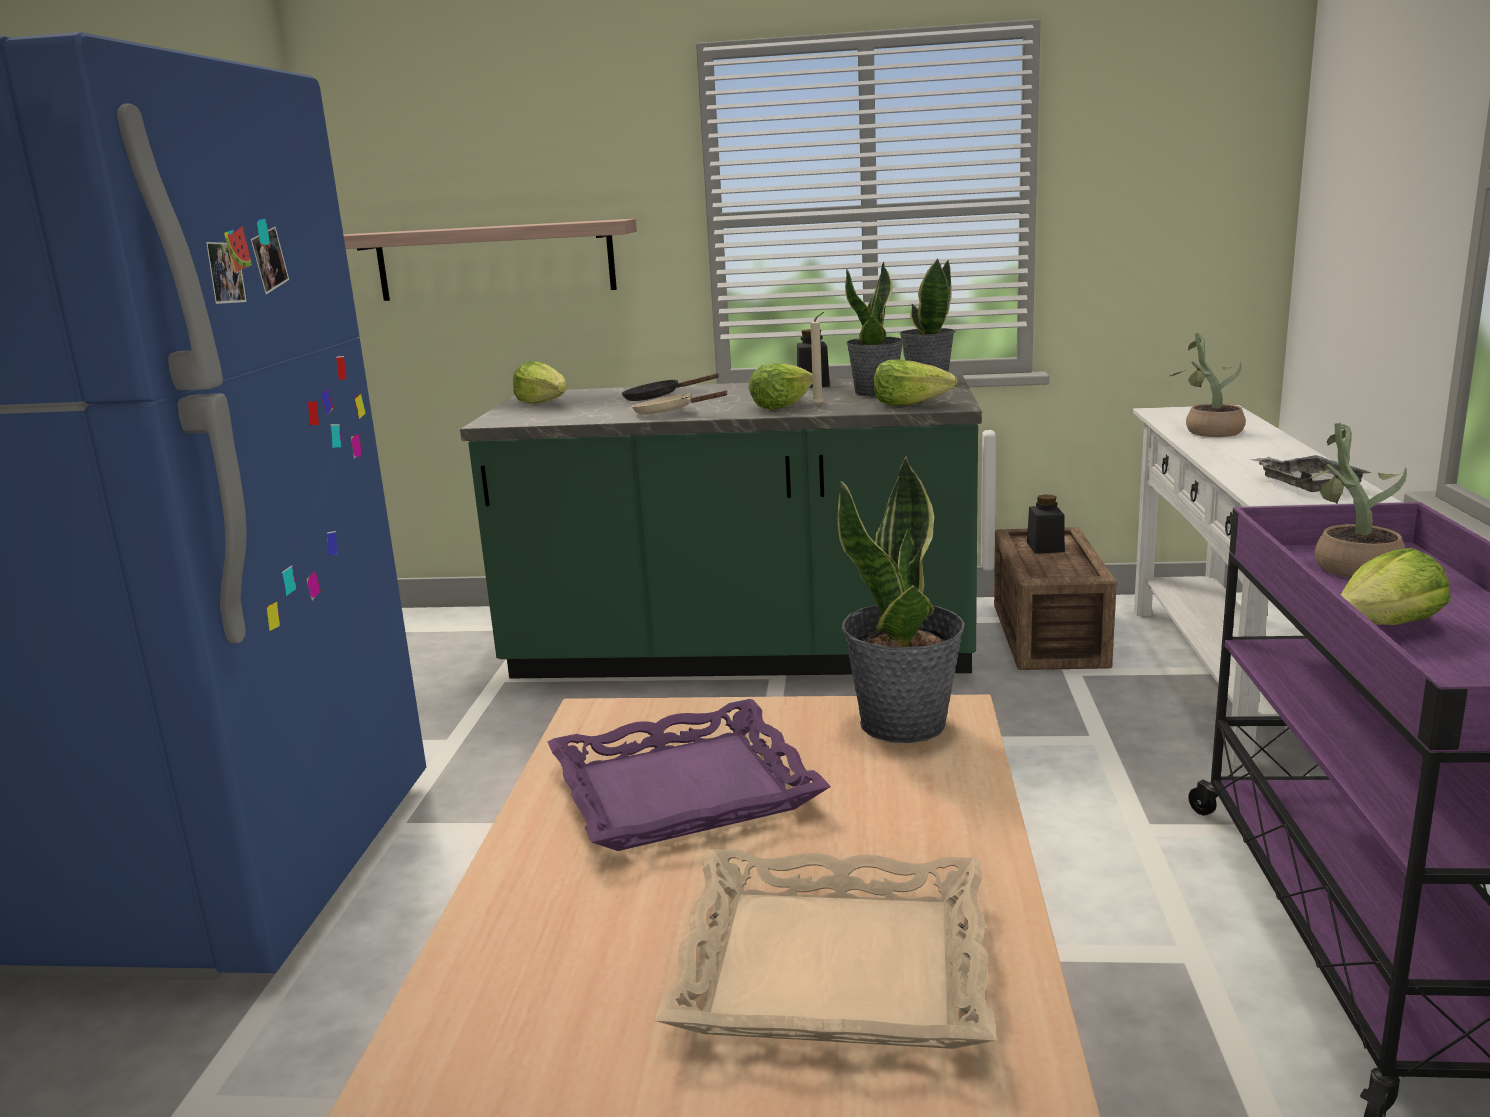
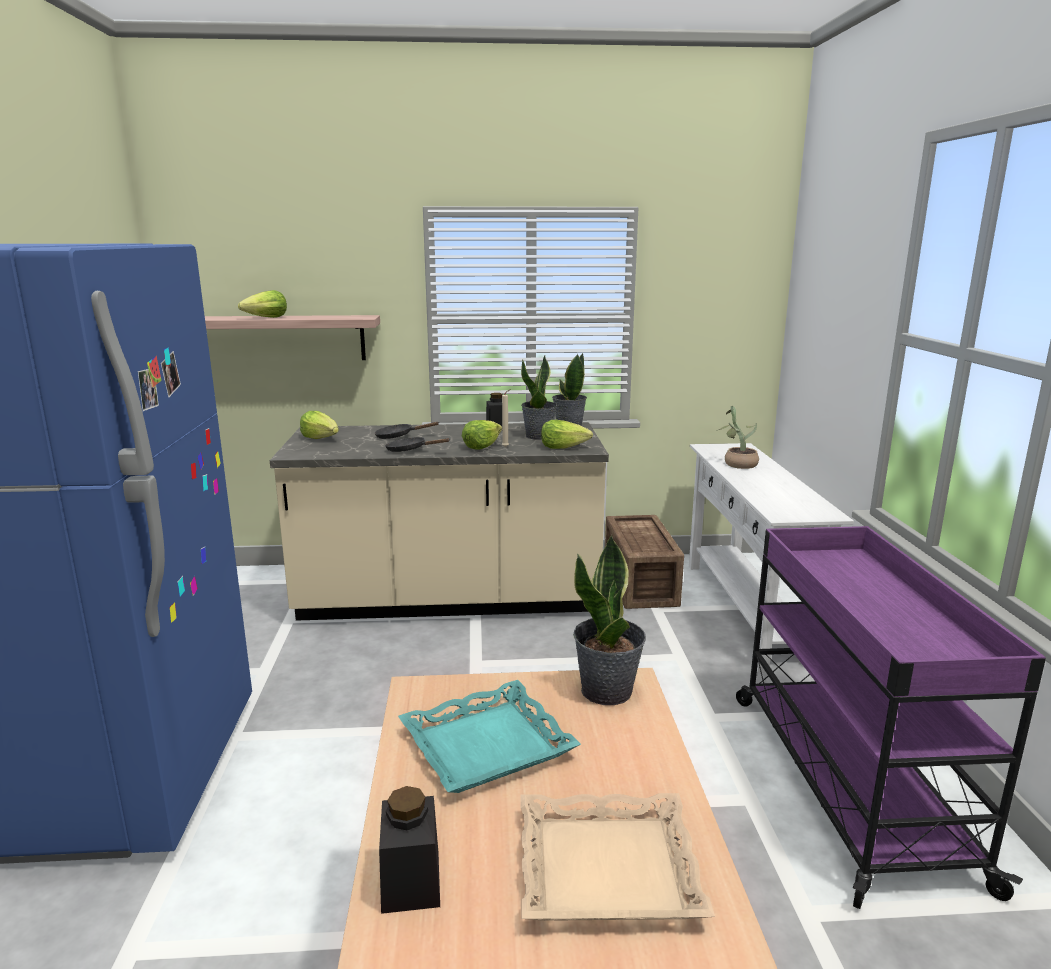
camera: 10 degrees left, 0 degrees up
(670, 413) = (410, 450): beige frying pan -> black frying pan
(683, 789) = (486, 744): purple tray -> turquoise tray
(741, 652) = (449, 598): green counter -> beige counter
(1045, 547) = (638, 529): black jar -> black jar (411, 881)
(1307, 485) = (800, 507): grey tray -> none
(1347, 566) = (831, 566): potted plant -> none
(1387, 627) = (859, 611): lettuce -> lettuce (266, 318)

